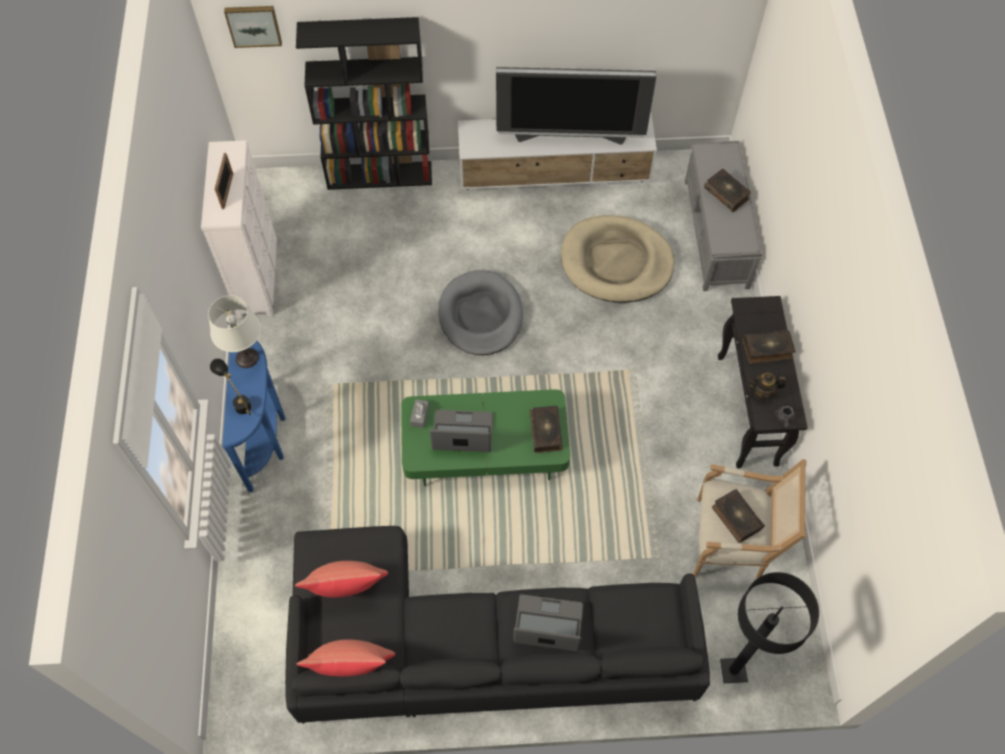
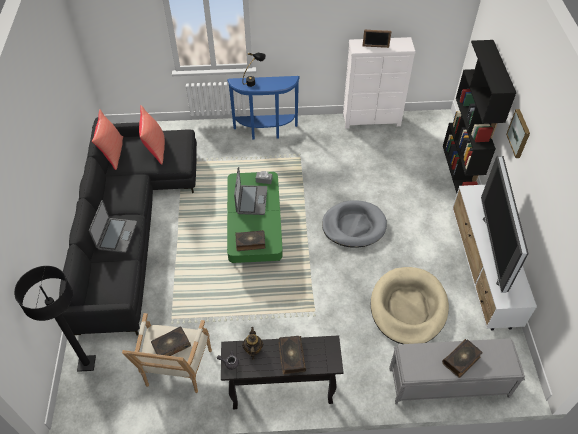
camera: 90 degrees right, 10 degrees down
(247, 358) = (281, 83): white table lamp -> none
(253, 25) = (486, 24): picture -> picture (519, 133)

